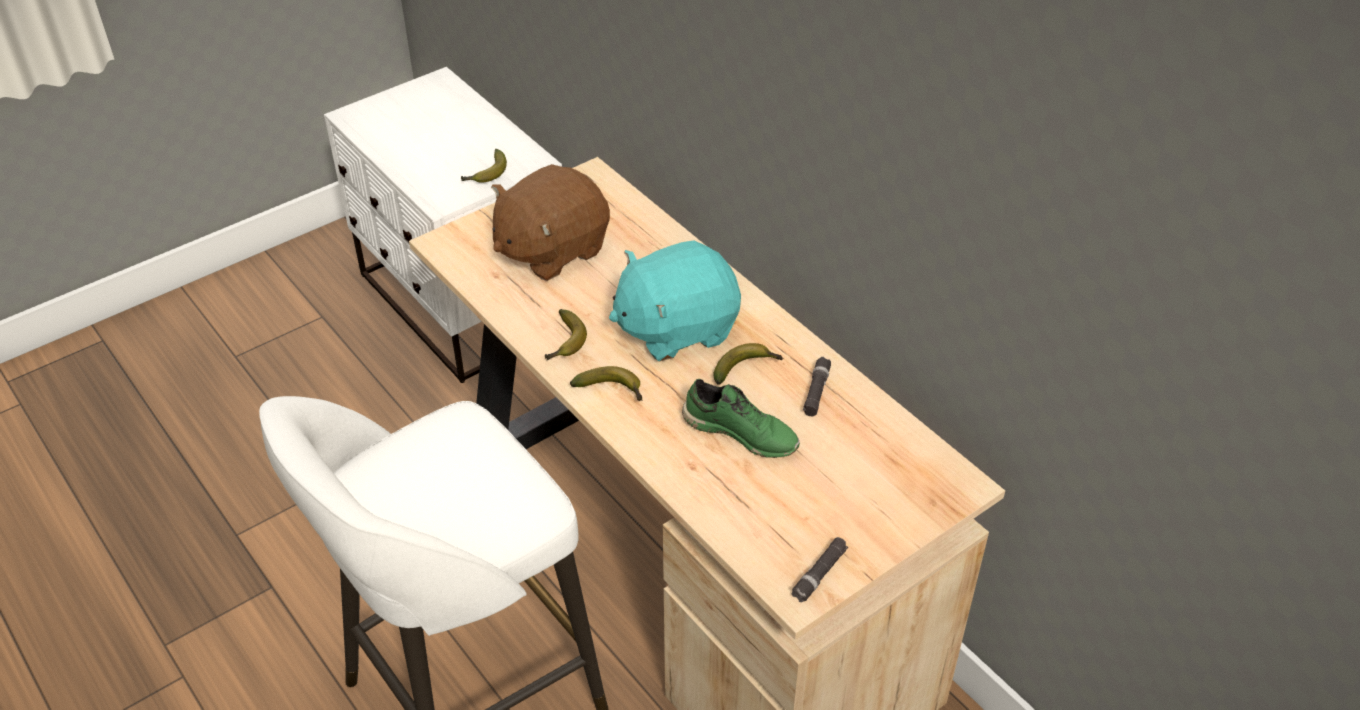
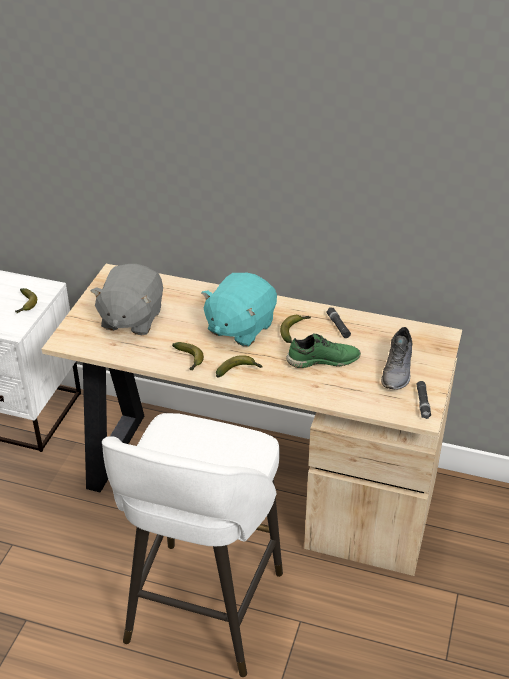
camera: 35 degrees left, 5 degrees down
(551, 250) = (131, 319): brown plush toy -> grey plush toy
(835, 503) = (398, 370): none -> grey shoe

